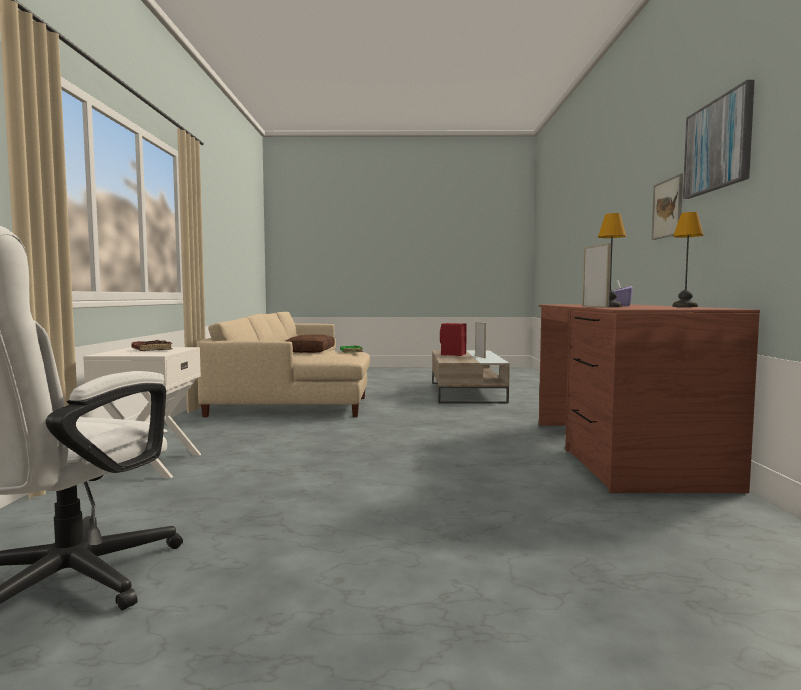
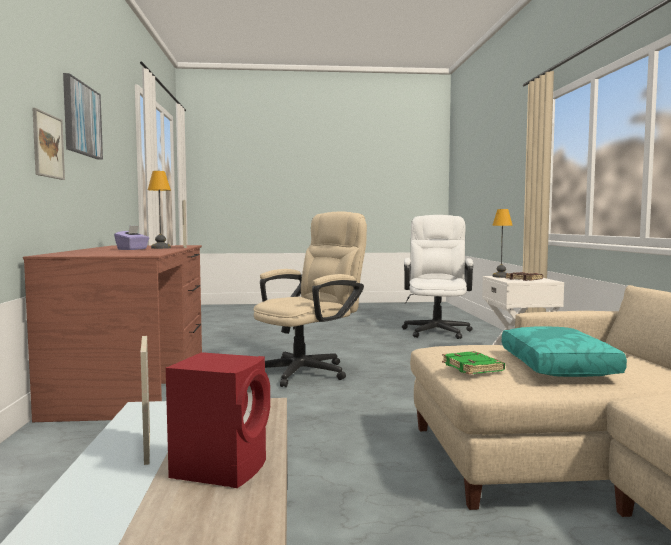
camera: 175 degrees right, 0 degrees up
(309, 351) = (559, 366): brown pillow -> turquoise pillow
(432, 461) = (308, 371): none -> beige office chair
(685, 306) = (100, 248): table lamp -> table lamp (500, 276)

